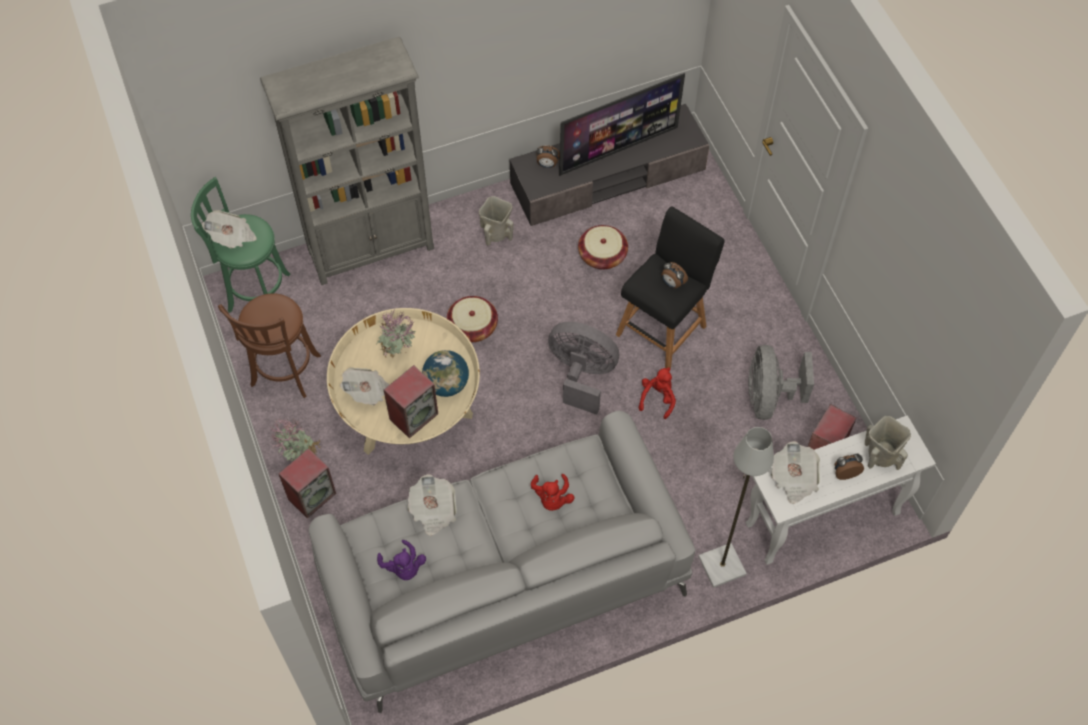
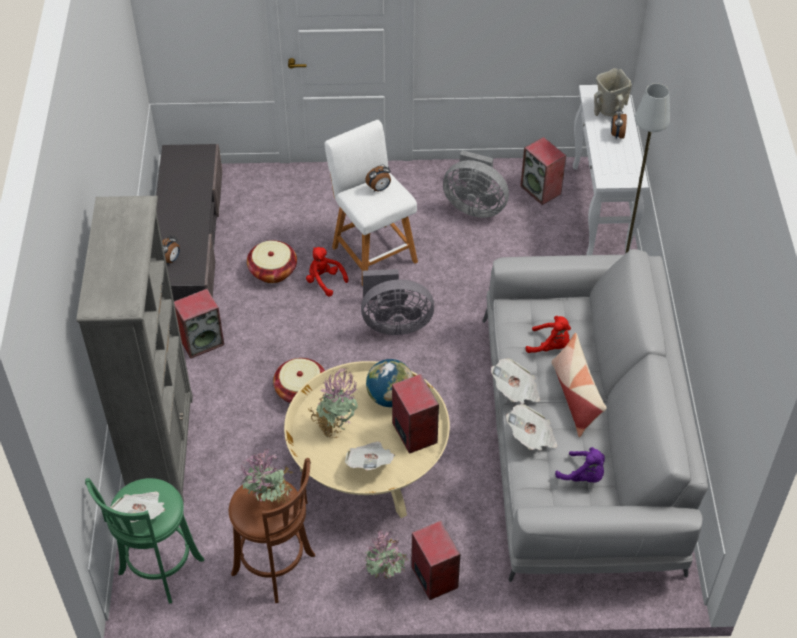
camera: 70 degrees left, 10 degrees down
(270, 321) = (270, 503): none -> potted plant
(403, 567) = (583, 476): purple plush toy -> purple plush toy turned 45 degrees clockwise
(497, 232) = (202, 341): beige vase -> speaker
(497, 537) = (575, 396): none -> pillow
(581, 375) = (394, 323): grey fan -> grey fan turned 135 degrees counterclockwise
(618, 149) = (184, 205): television -> none
(658, 398) = (442, 278): red plush toy -> red plush toy (324, 281)
(664, 327) = (372, 251): black stool -> white stool
(794, 479) = (612, 165): newspaper -> newspaper (515, 390)

